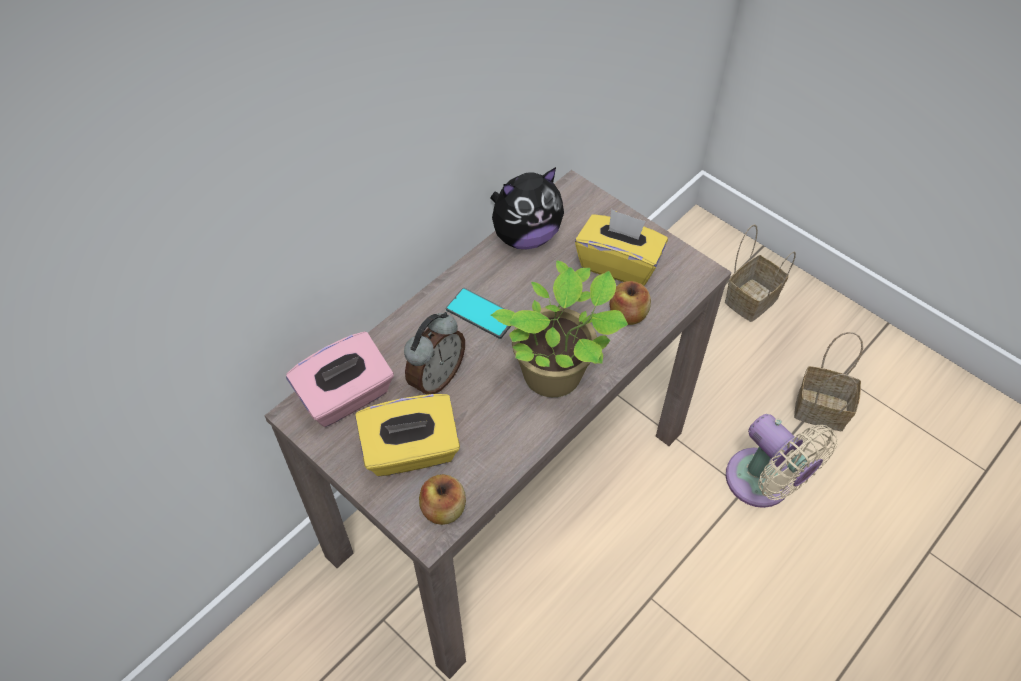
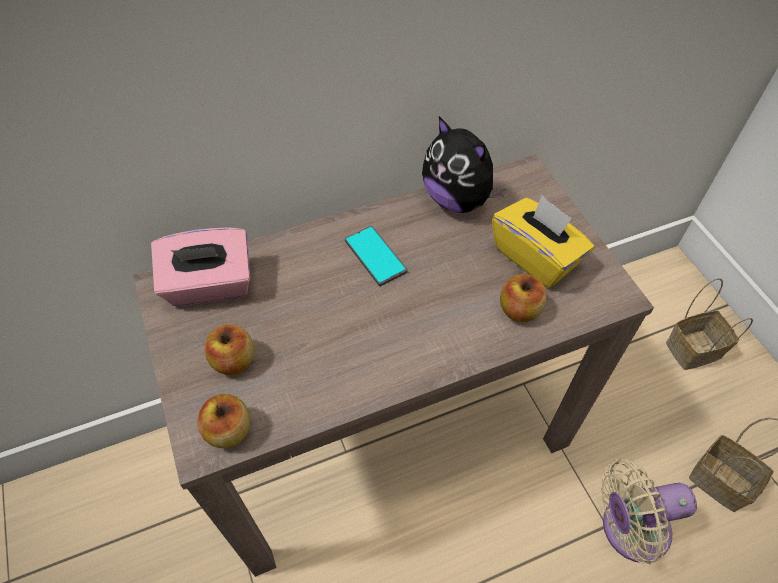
camera: 25 degrees right, 0 degrees up
(411, 452) = (234, 361): yellow tissue box -> apple
(436, 377) = (298, 299): alarm clock -> none
(525, 236) = (457, 199): plush toy -> plush toy turned 45 degrees clockwise
(557, 376) = (414, 343): potted plant -> none
(763, 484) = (628, 529): beige fan -> beige fan turned 90 degrees clockwise

